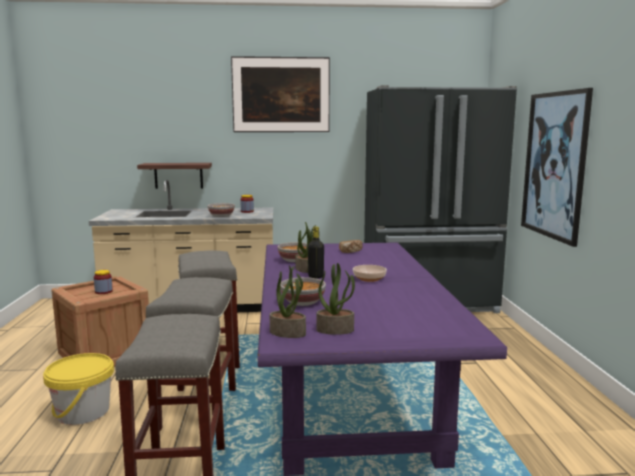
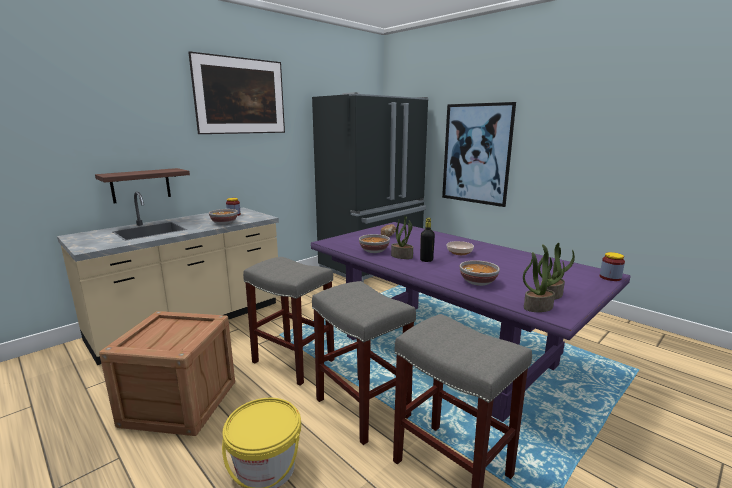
camera: 40 degrees left, 5 degrees up
(103, 291) = (176, 333): jar -> jar (610, 277)

